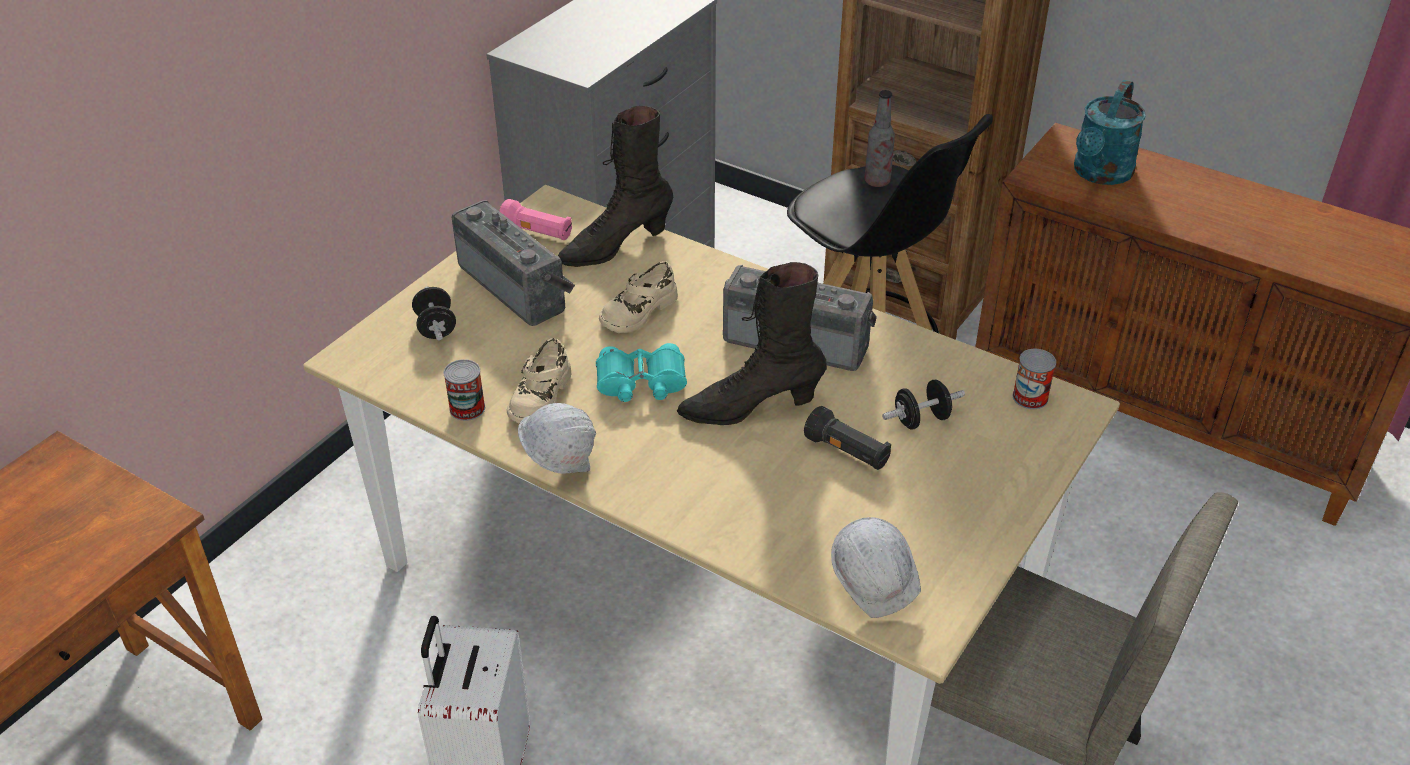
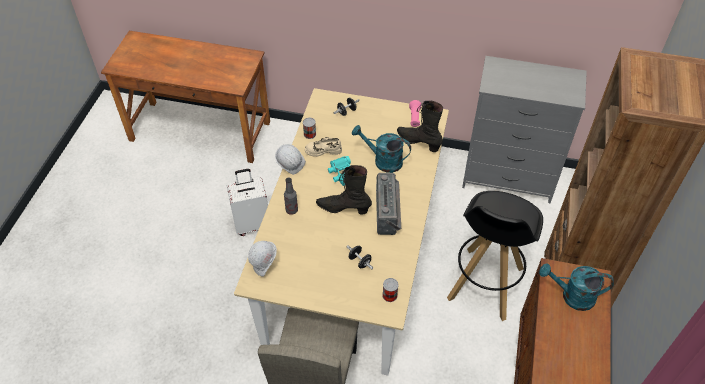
camera: 70 degrees right, 10 degrees up
(517, 286) = (380, 124): radio -> none
(638, 311) = (383, 161): beige shoe -> turquoise watering can
(750, 407) = (343, 208): black boot -> black boot turned 45 degrees counterclockwise
(847, 453) = (331, 243): black flashlight -> none
(877, 181) = (523, 214): bottle -> bottle (291, 210)

